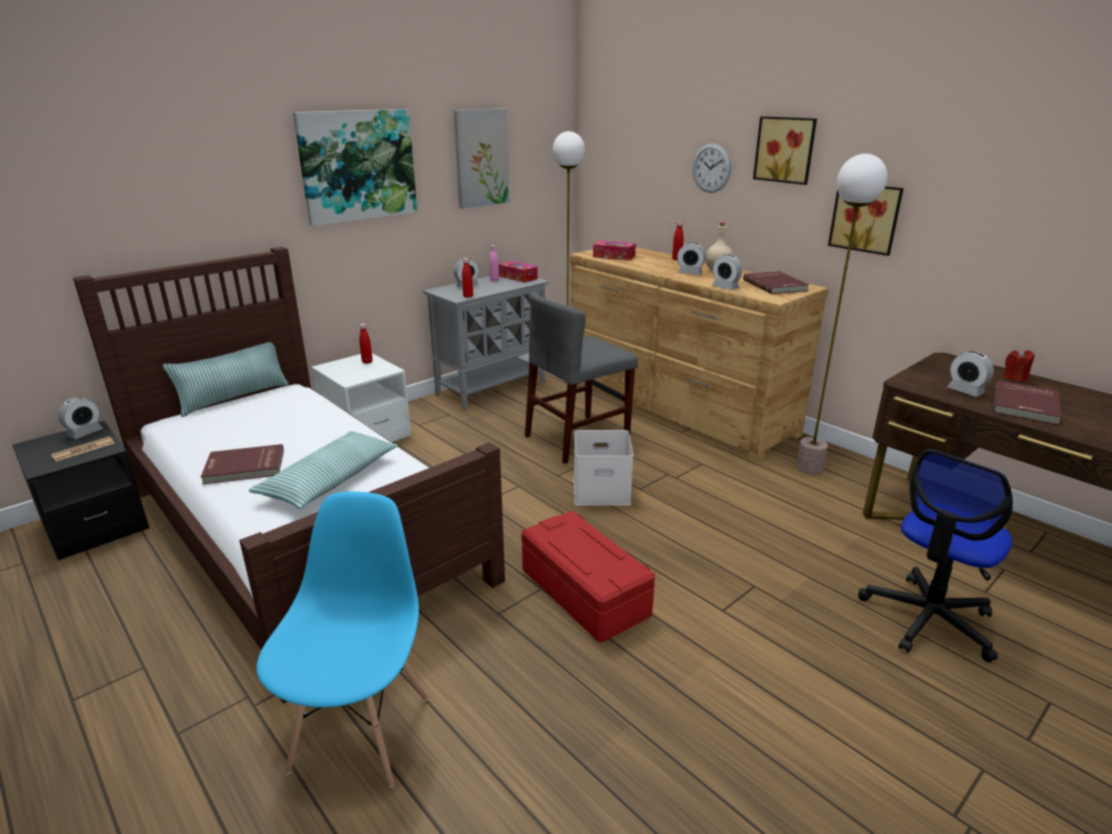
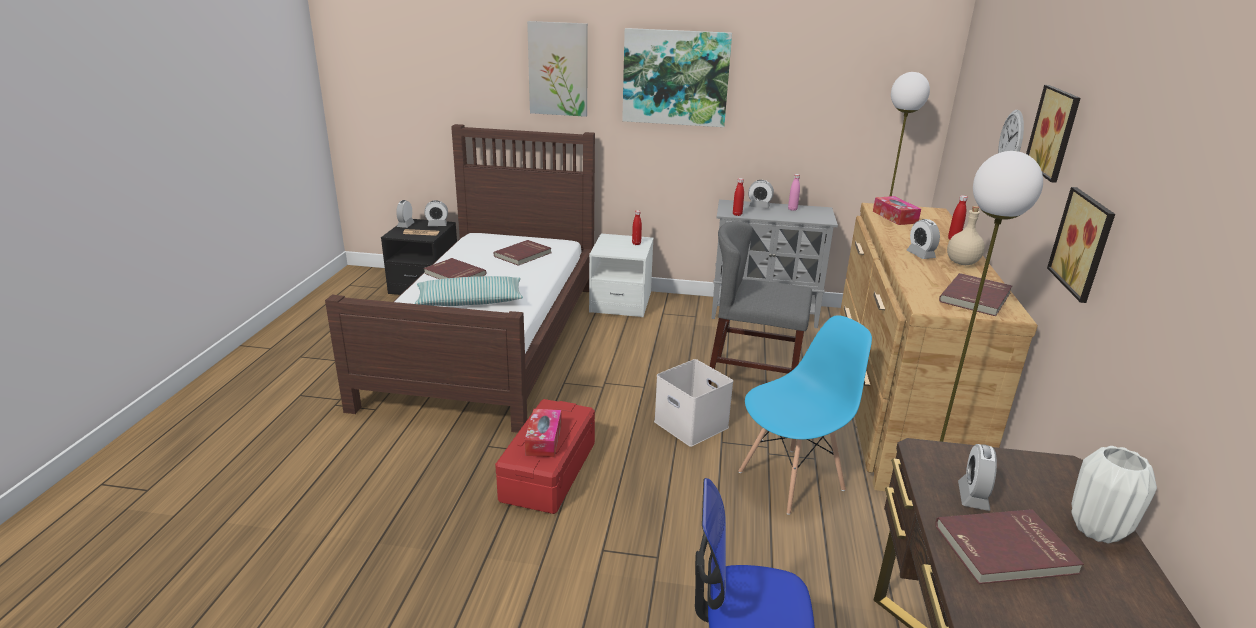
camera: 50 degrees right, 0 degrees up
(234, 398) = (530, 235): pillow -> none
(278, 416) = (523, 255): none -> red book
(362, 732) = (341, 448): blue chair -> blue chair (792, 480)
(481, 158) = (812, 87): picture -> picture (558, 69)
(518, 277) = (818, 213): tissue box -> tissue box (543, 440)
(725, 287) = (910, 278): alarm clock -> alarm clock (405, 225)
(1014, 378) = (1097, 530): red candle -> white vase

